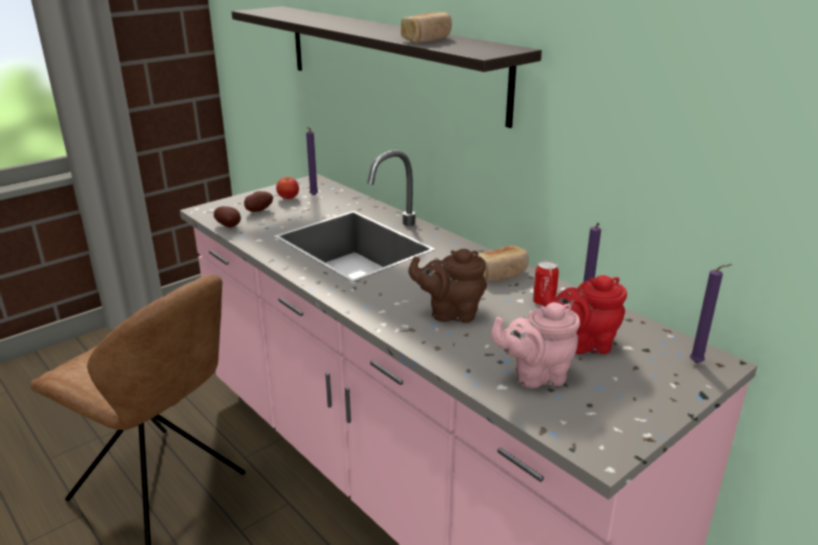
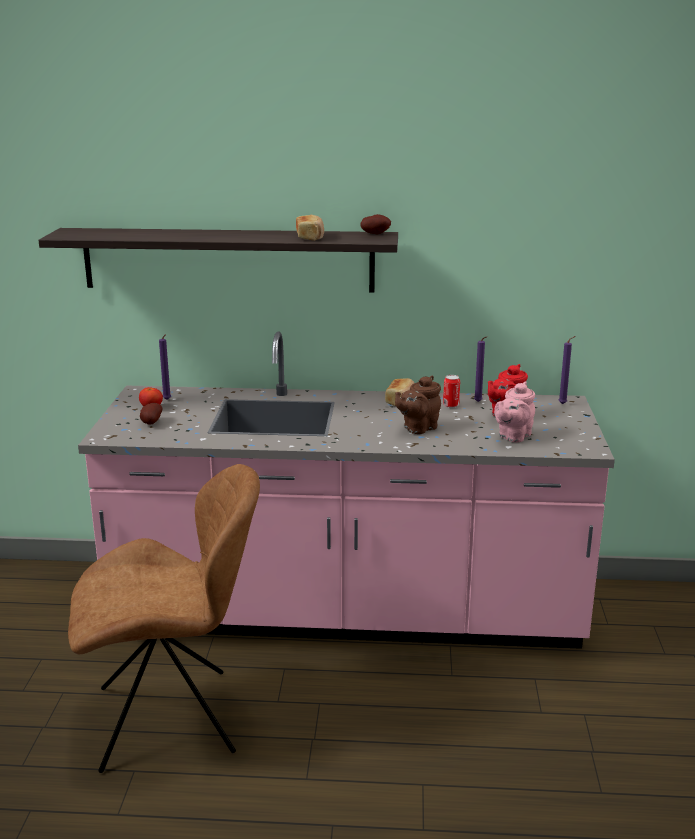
camera: 45 degrees left, 5 degrees down
(229, 226) = (156, 439): potato -> potato (376, 234)

